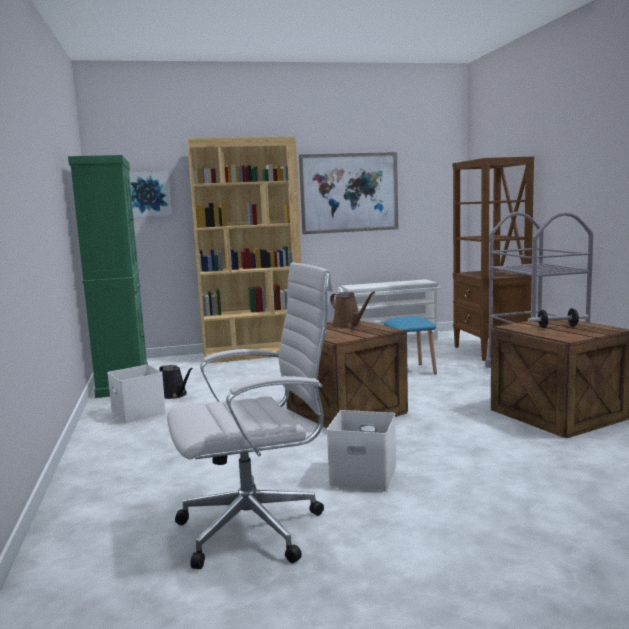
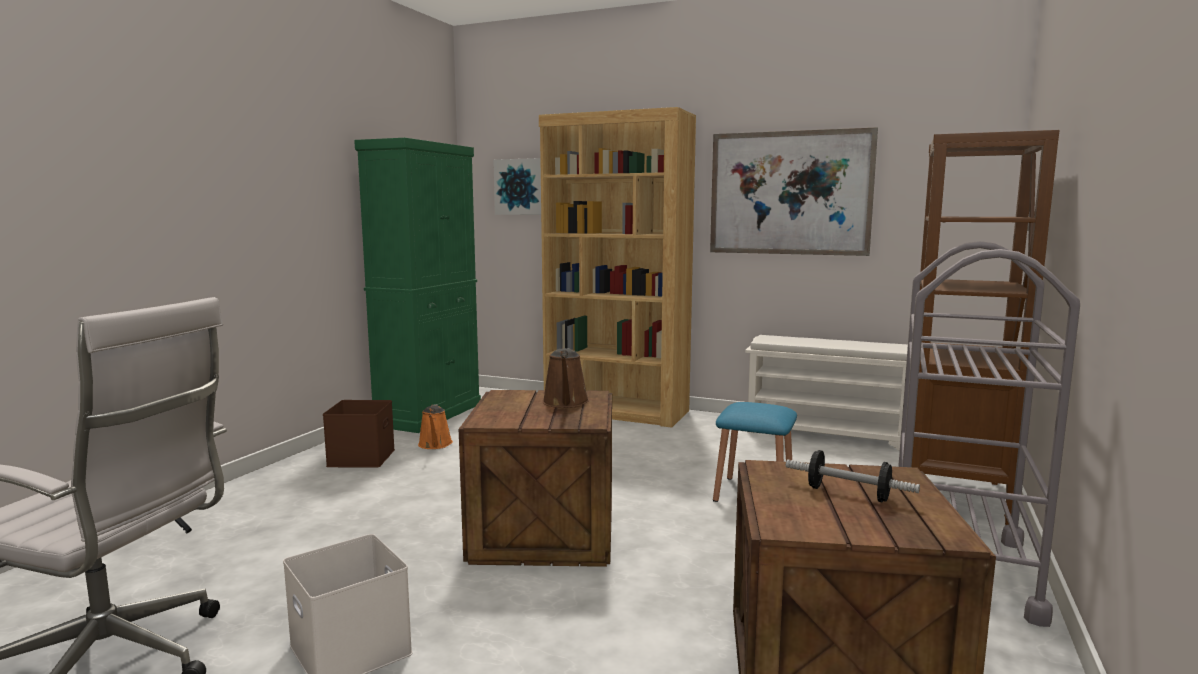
camera: 35 degrees right, 0 degrees up
(137, 413) = (360, 457): white storage box -> brown storage box
(175, 395) = (435, 445): black watering can -> orange watering can

